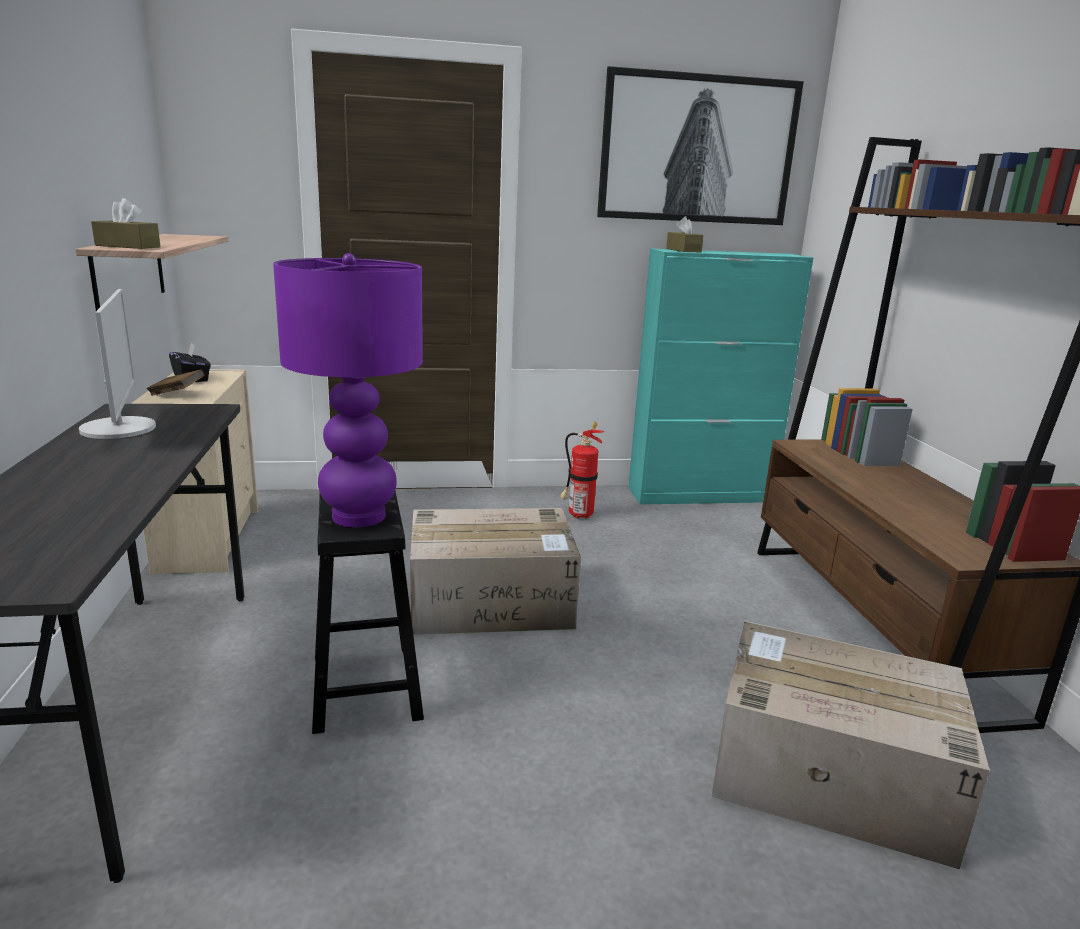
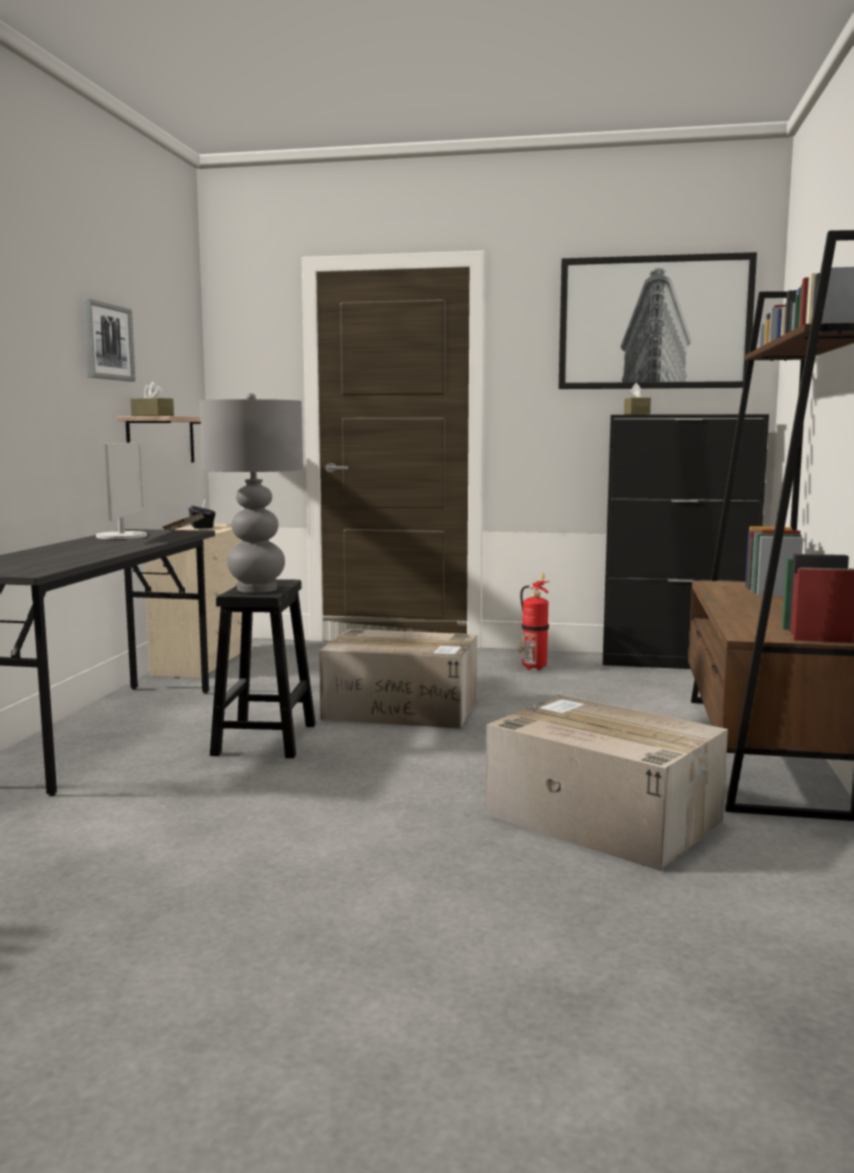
camera: 20 degrees right, 10 degrees down
(52, 139) = (107, 342): none -> picture
(358, 517) = (256, 589): purple table lamp -> grey table lamp
(701, 495) = (676, 663): turquoise cabinet -> black cabinet

